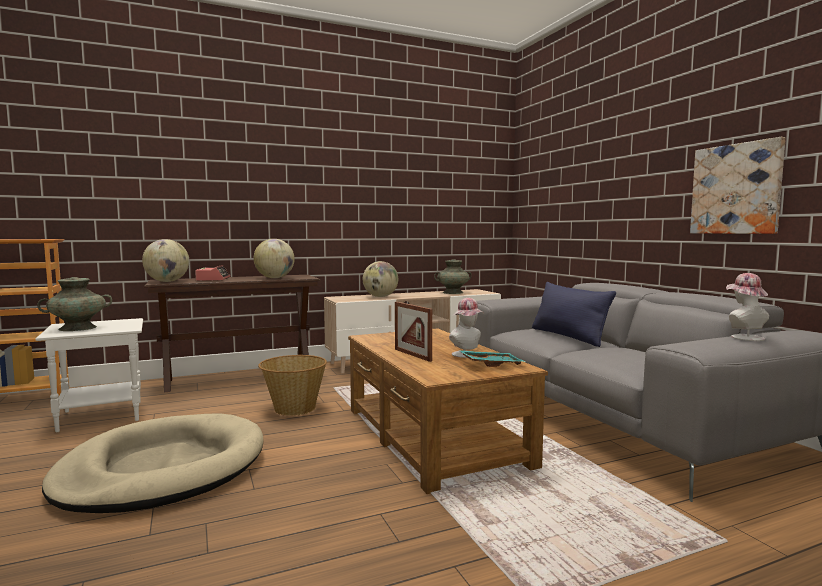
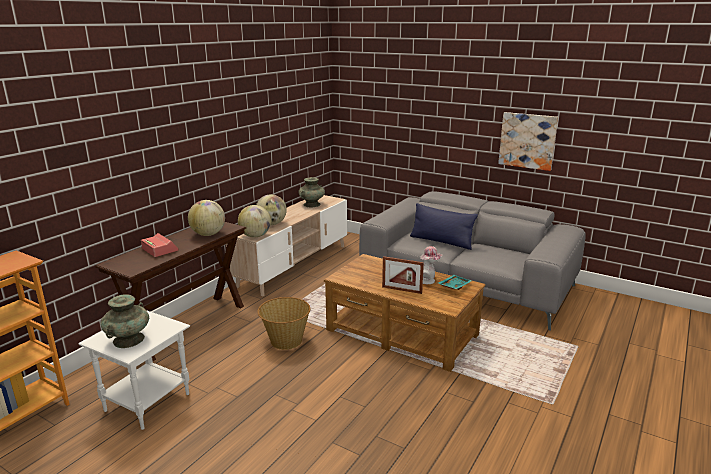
camera: 35 degrees left, 15 degrees up
(163, 469) = (289, 419): beige dog bed -> none
(167, 281) = (132, 265): globe -> globe (255, 236)
(743, 337) = (555, 240): hat -> none

